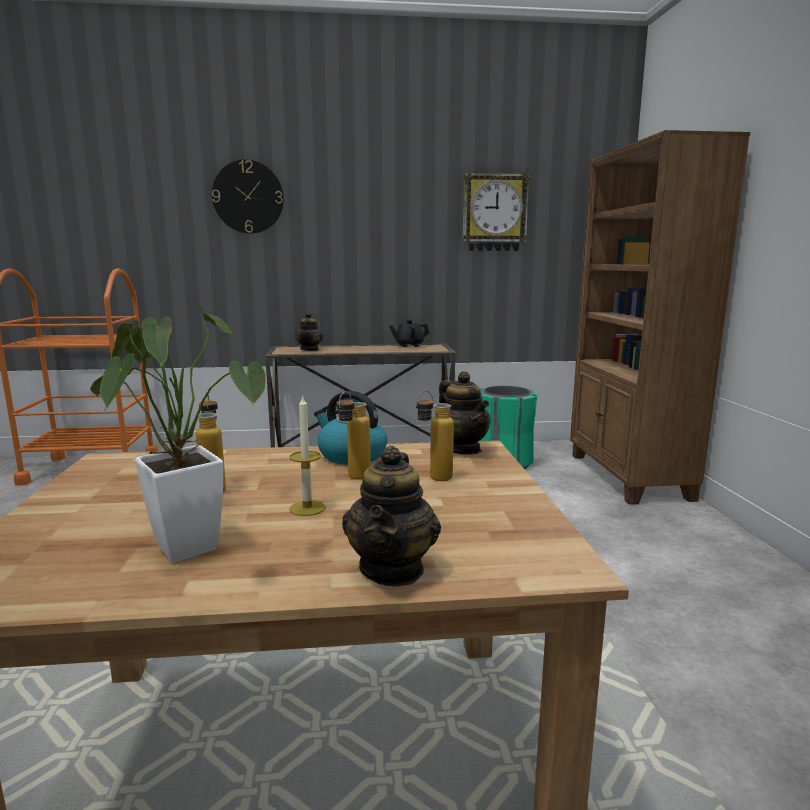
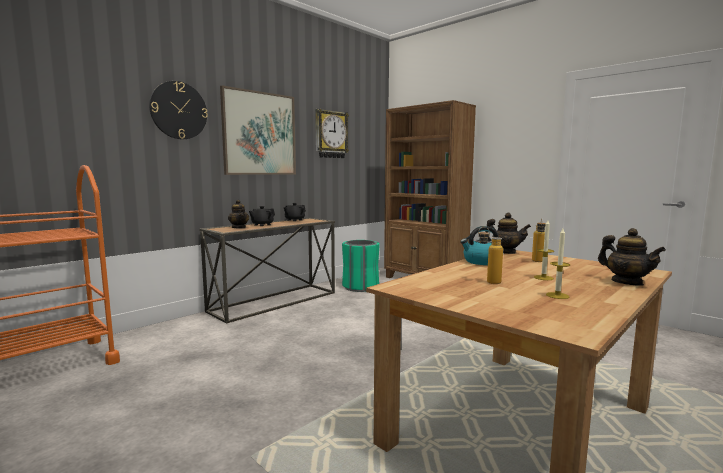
camera: 40 degrees left, 5 degrees down
(183, 542) = (557, 295): potted plant -> candle
(348, 348) = (262, 225): none -> black teapot
(354, 479) = (516, 267): bottle -> none
(363, 219) = (259, 133): none -> picture

